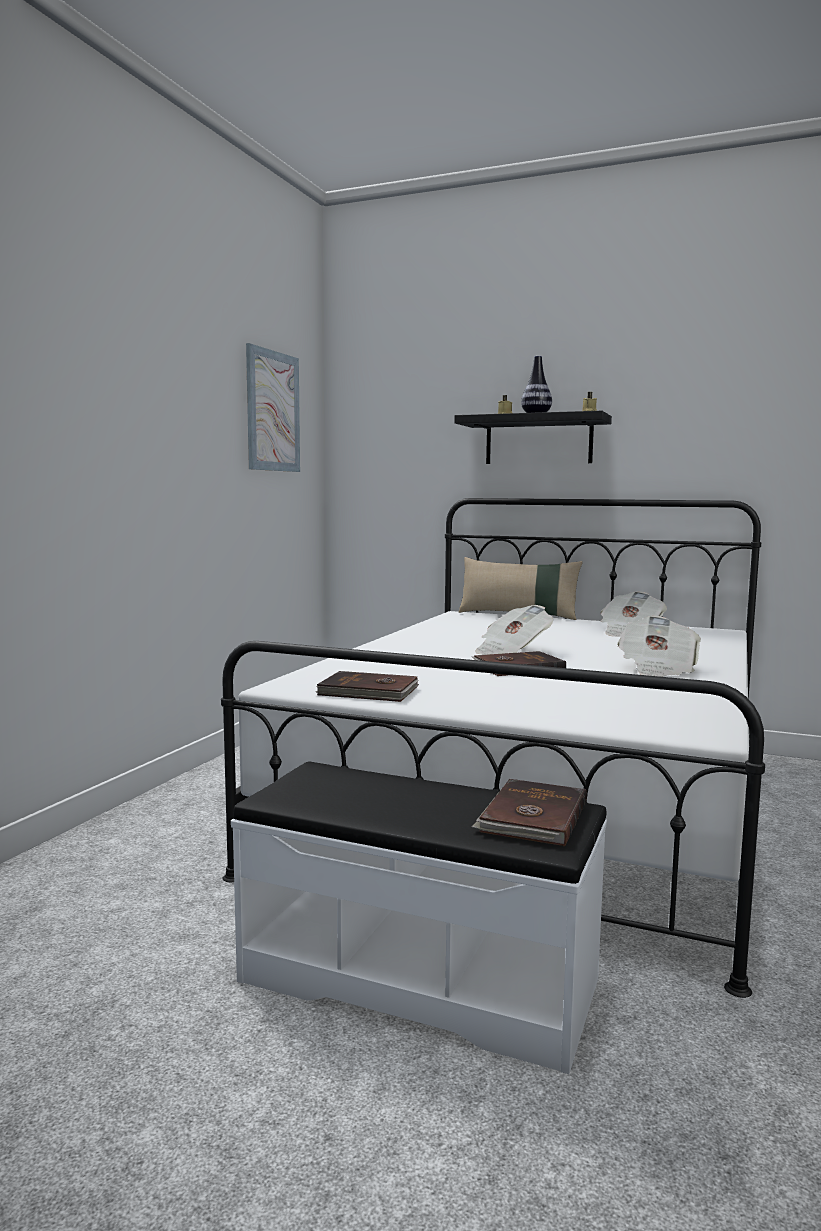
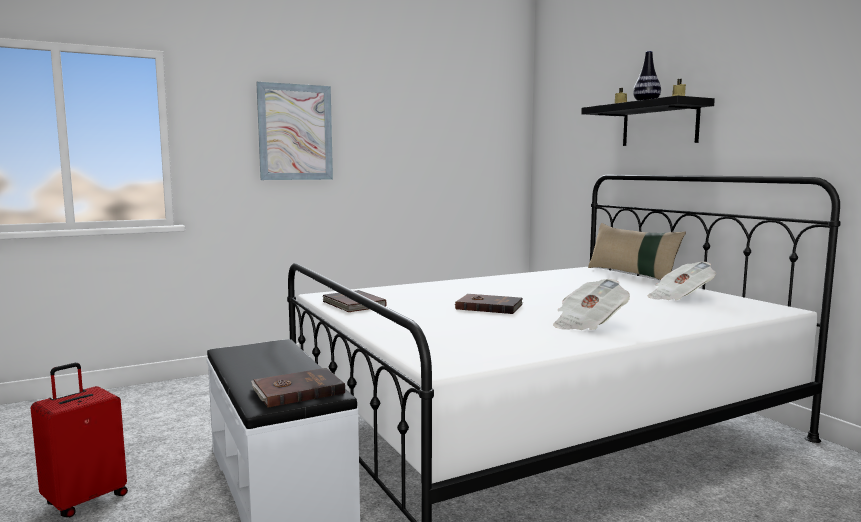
camera: 40 degrees right, 0 degrees up
(176, 1151) = (85, 500): none -> red suitcase
(273, 411) = (469, 114): picture -> picture (295, 132)
(511, 651) = (526, 296): newspaper -> none

